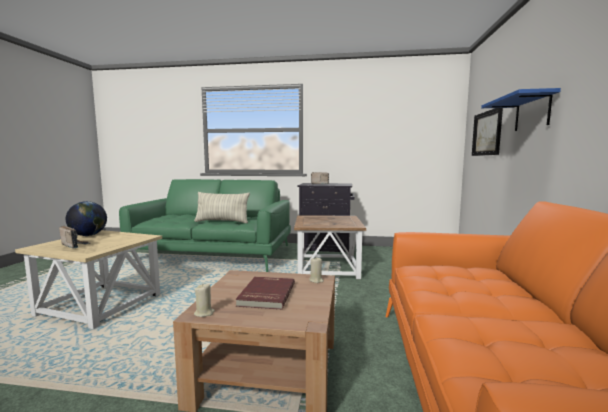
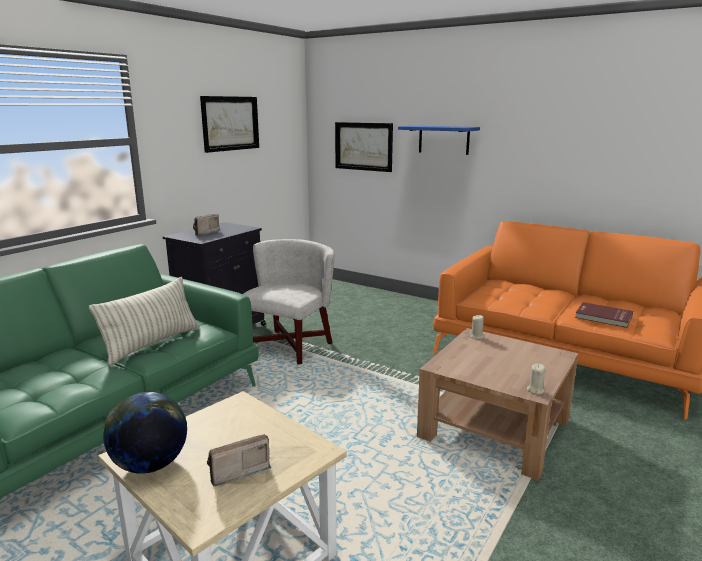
camera: 65 degrees left, 10 degrees up
(266, 294) = (502, 361): red book -> red book (603, 317)
(328, 268) = (289, 346): brown side table -> white armchair
(376, 120) = (230, 123): none -> picture

